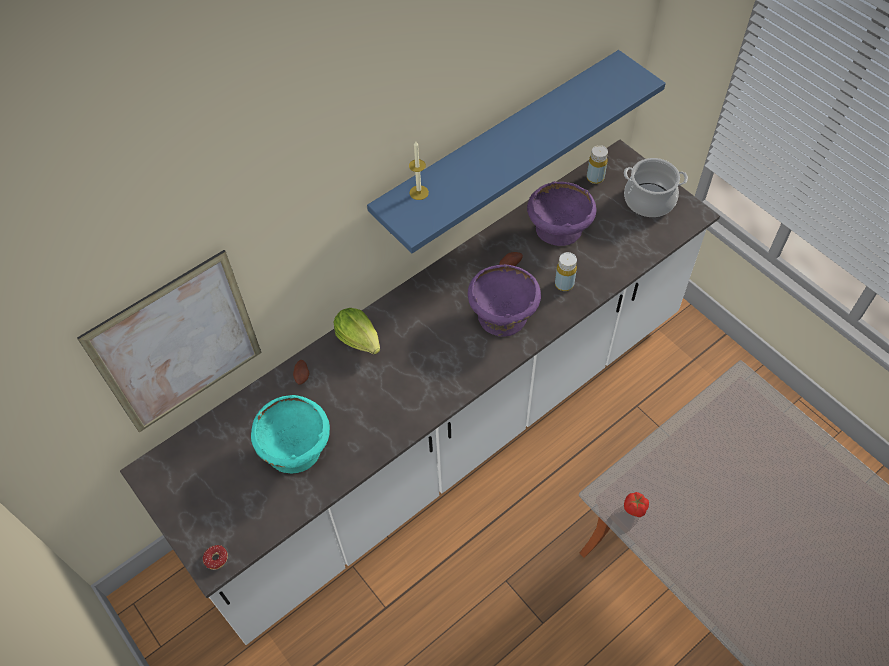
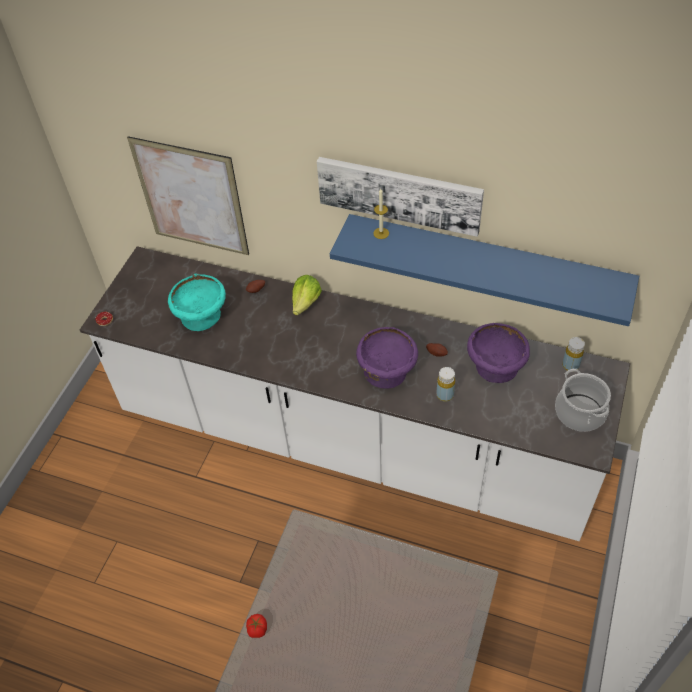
camera: 60 degrees right, 5 degrees down
(415, 138) = (399, 194): none -> picture
(635, 508) = (303, 552): tomato -> tomato (257, 629)

